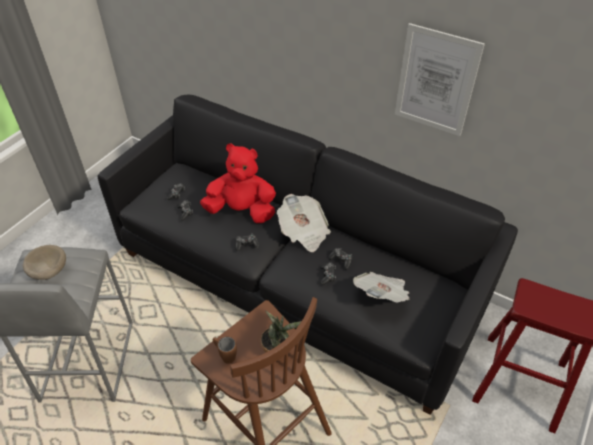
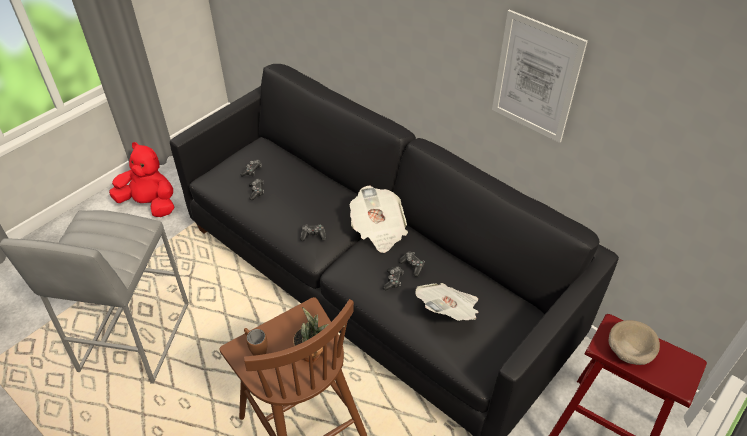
camera: 10 degrees right, 0 degrees up
(48, 271) = (97, 235): beige bowl -> beige bowl (628, 351)
(242, 211) = (317, 198): red plush toy -> red plush toy (150, 204)

